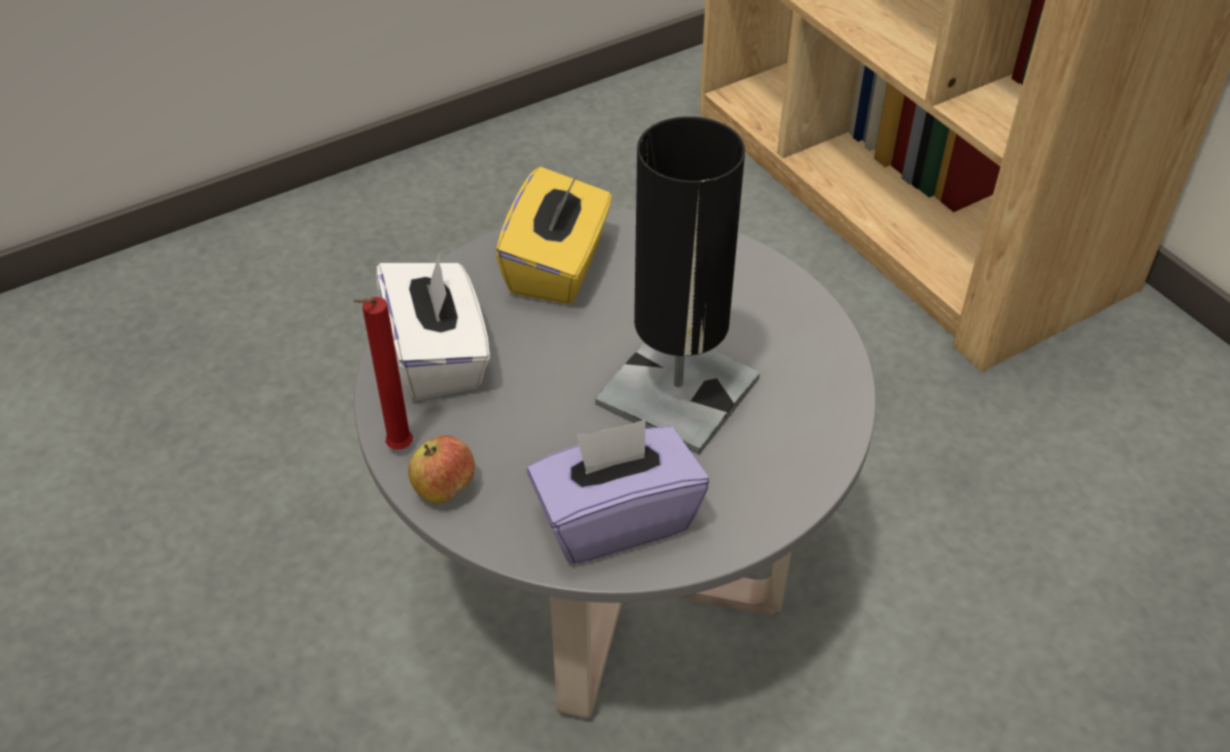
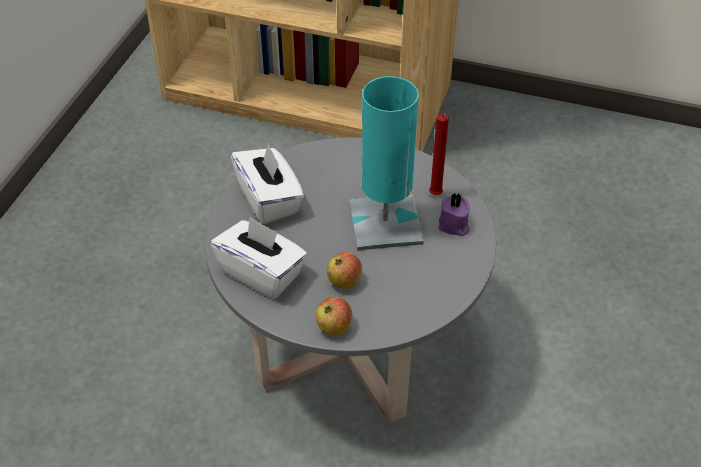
camera: 40 degrees left, 0 degrees up
(397, 449) = (292, 325): red candle -> red candle (435, 196)
(529, 436) = (344, 281): none -> apple
(558, 267) = (269, 200): yellow tissue box -> white tissue box
(615, 518) = (419, 291): purple tissue box -> none
(677, 391) = (385, 223): black table lamp -> turquoise table lamp
(775, 457) = (453, 226): none -> purple candle

